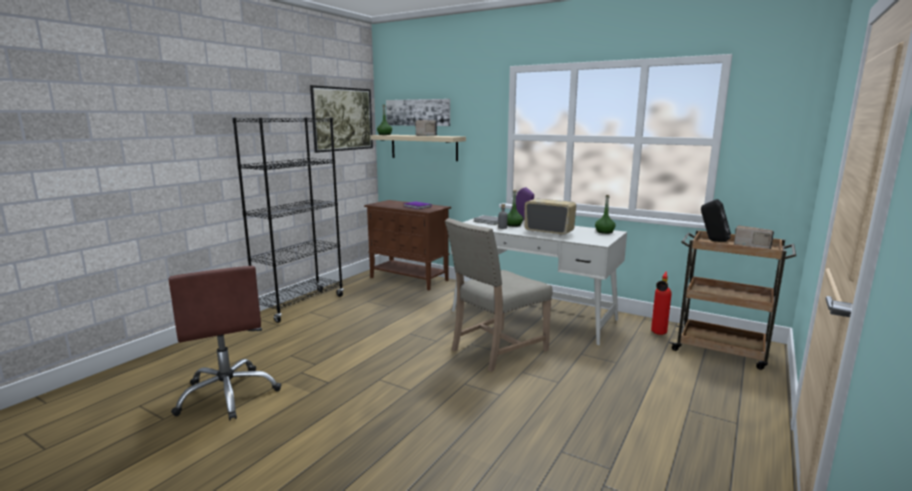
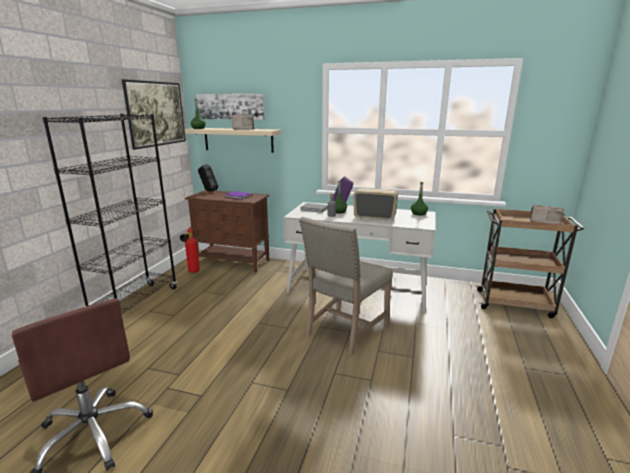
camera: 15 degrees left, 5 degrees up
(658, 334) = (463, 295): fire extinguisher -> fire extinguisher (192, 272)
(712, 241) = (509, 217): black speaker -> black speaker (208, 191)

